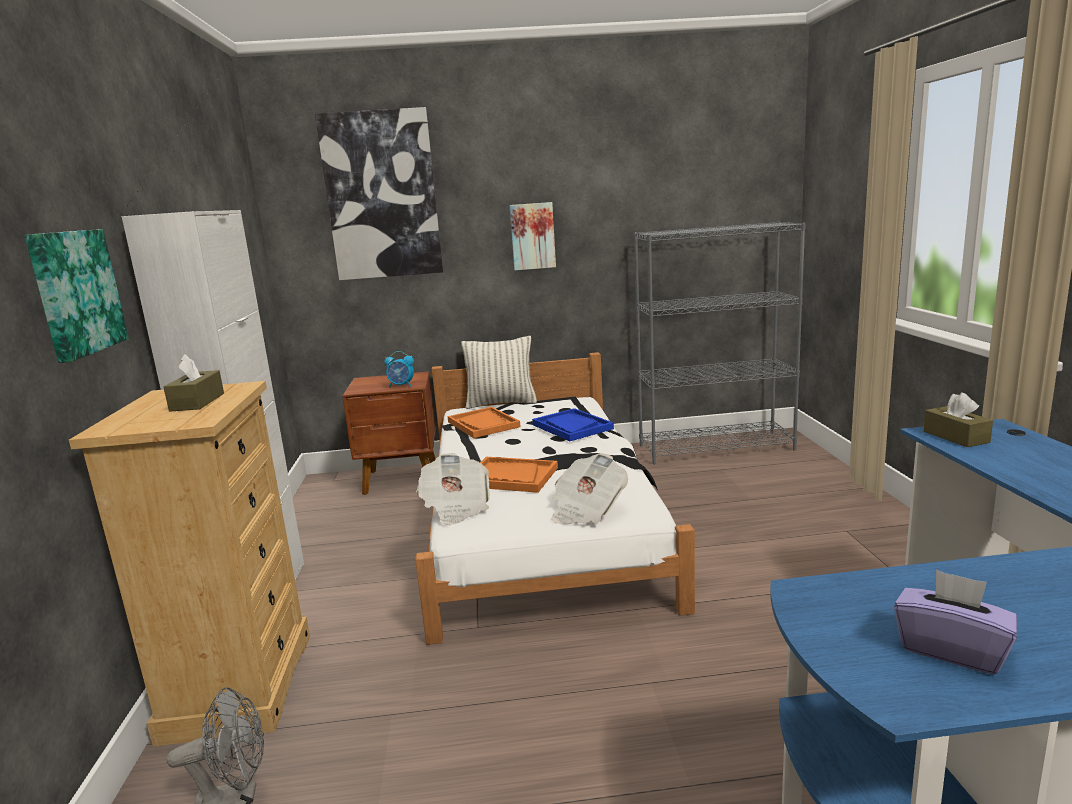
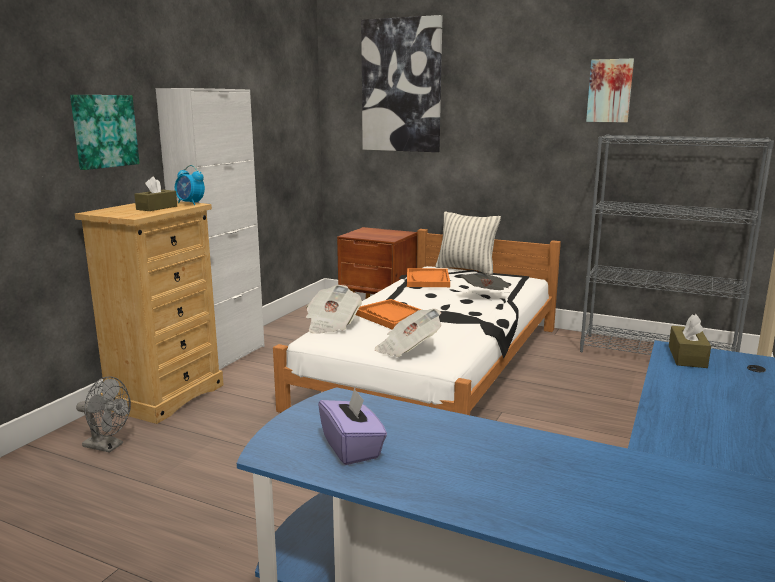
camera: 30 degrees right, 0 degrees up
(401, 386) = (381, 238): alarm clock -> alarm clock (190, 203)
(532, 236) = (516, 129): picture -> picture (610, 91)
(572, 427) = (486, 295): blue tray -> newspaper

